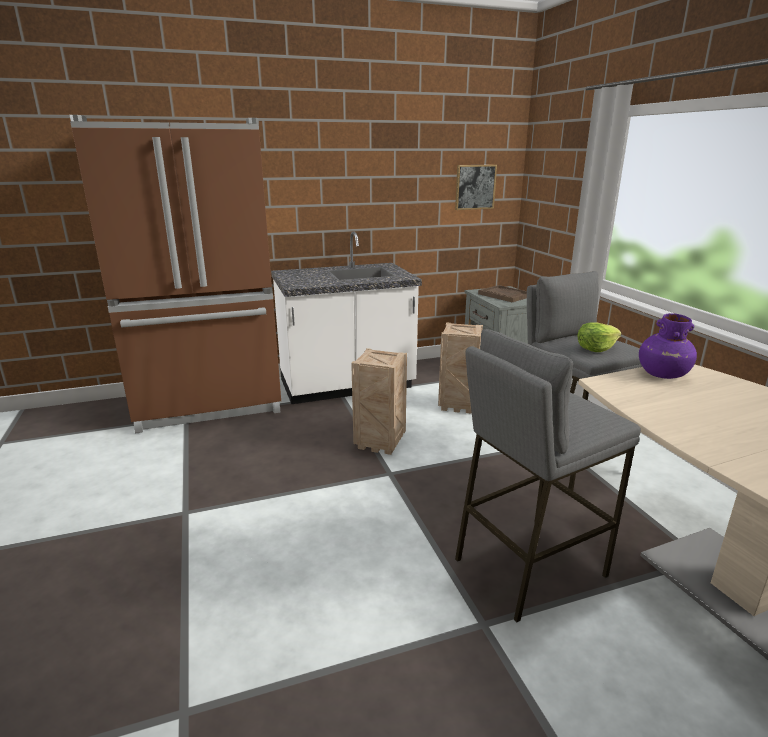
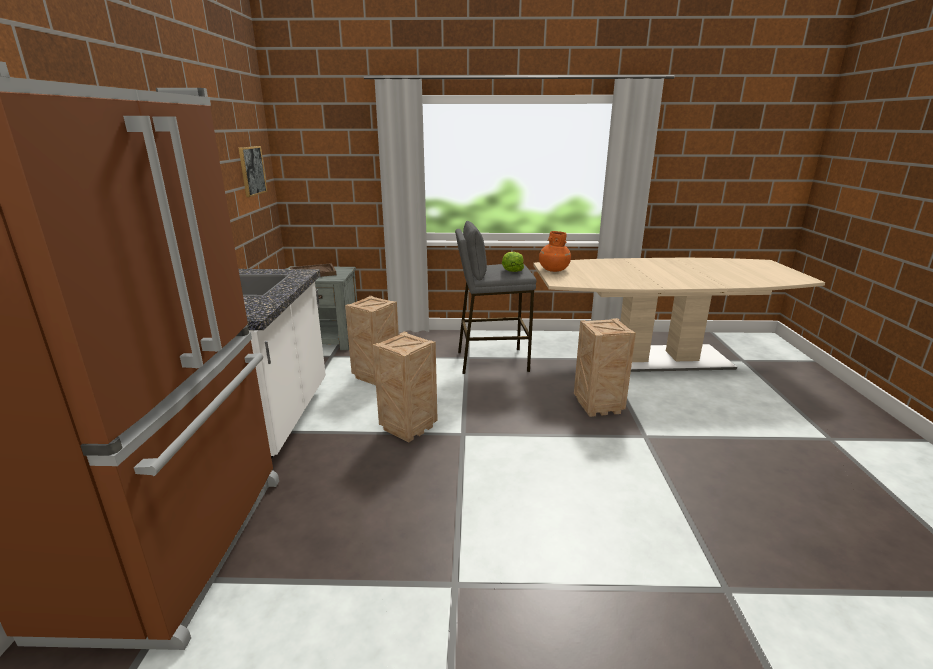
camera: 70 degrees left, 0 degrees up
(528, 566) = (597, 407): grey stool -> crate
(662, 374) = (553, 270): purple vase -> orange vase

